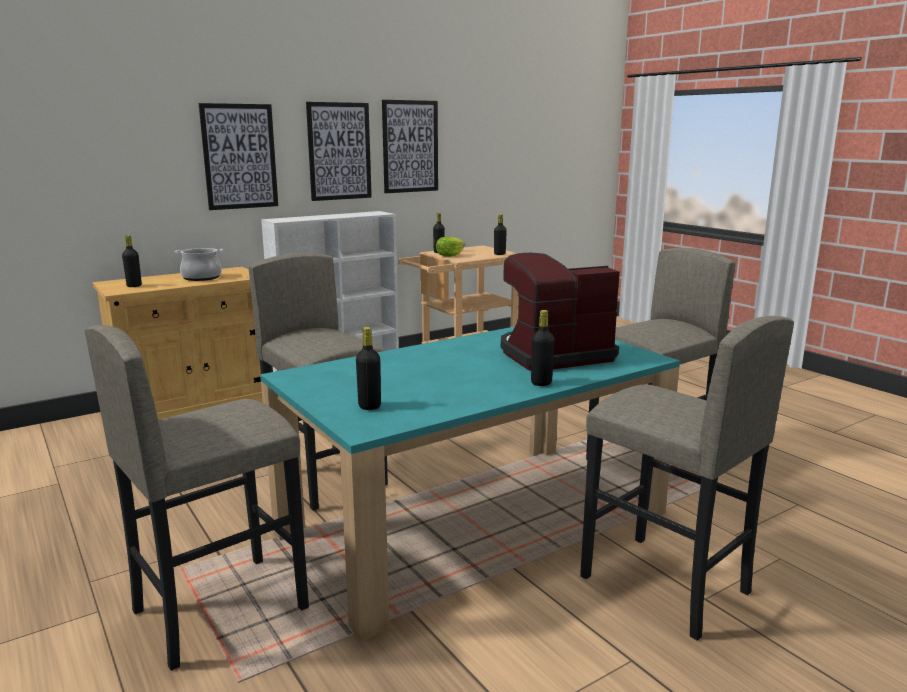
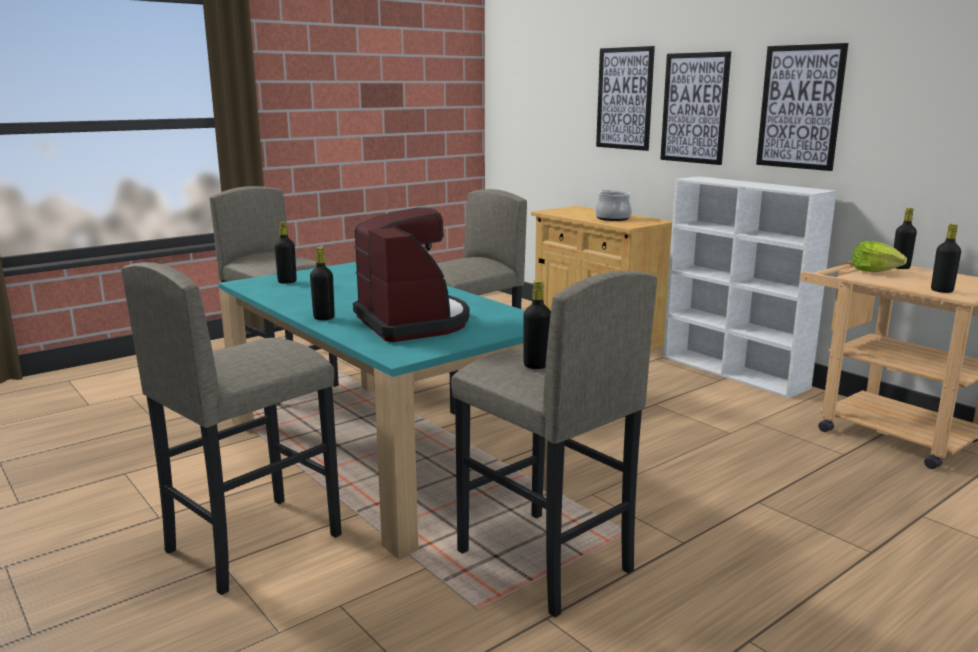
camera: 85 degrees right, 0 degrees up
(134, 286) = (567, 211): black bottle -> black bottle (536, 365)
(410, 146) = (907, 104): picture -> picture (624, 98)

